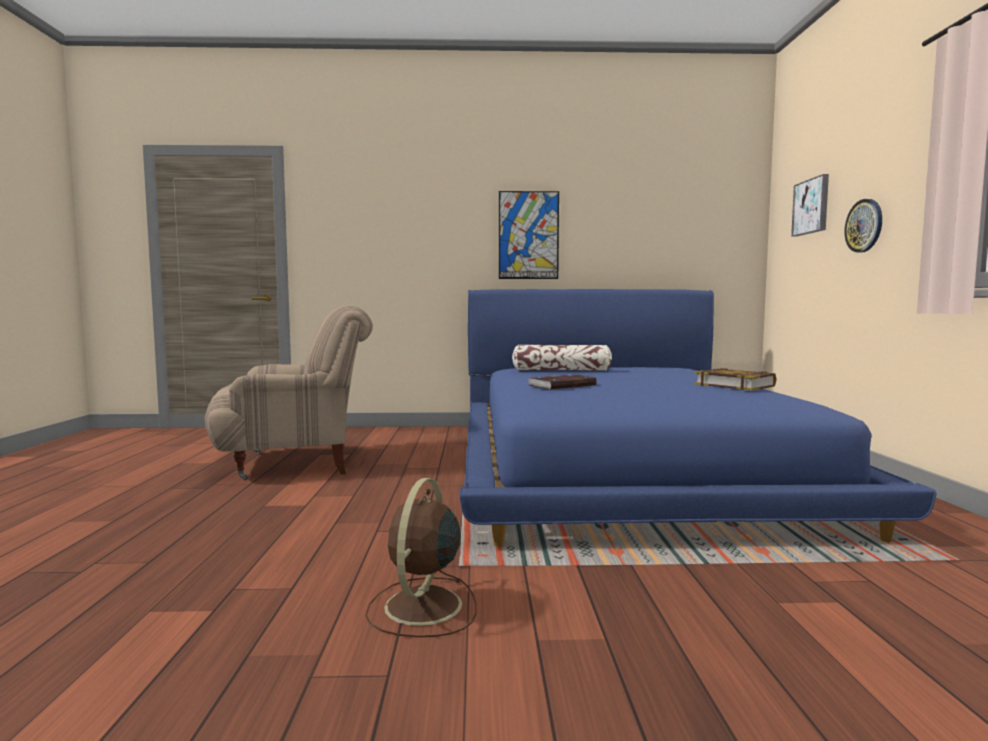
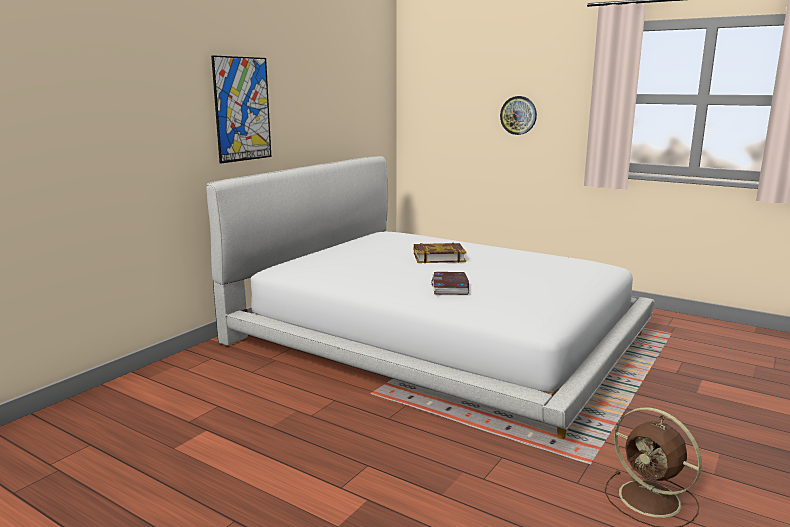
camera: 55 degrees left, 10 degrees up
(296, 462) = (187, 471): beige armchair -> none
(561, 370) = (350, 261): pillow -> none
(623, 467) = (436, 336): blue bed -> white bed
(734, 385) = (514, 252): book -> book (438, 257)
(811, 206) = (457, 88): picture -> none

